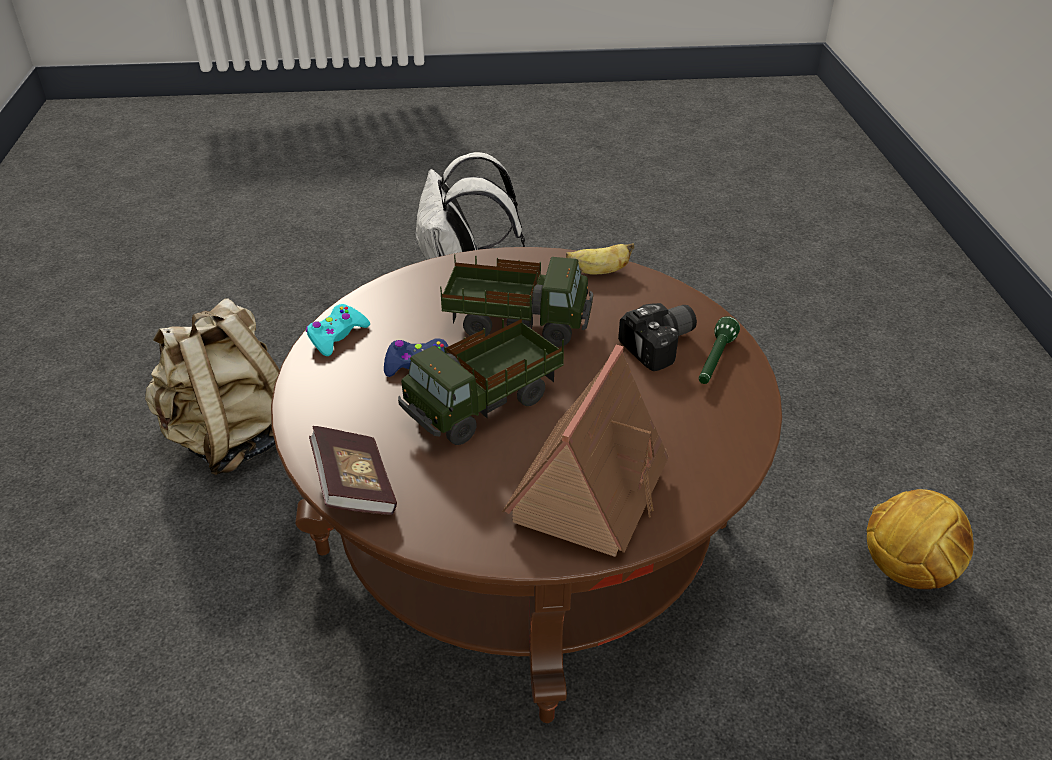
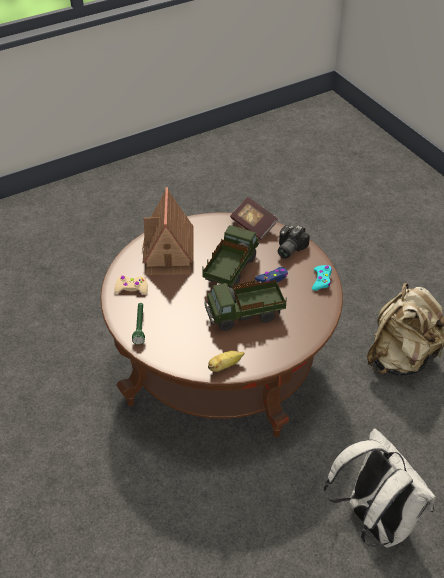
camera: 155 degrees right, 5 degrees up
(662, 346) = (168, 326): camera -> camera (288, 248)
(707, 432) = (131, 288): none -> beige game controller
(905, 571) = (34, 411): football -> none

